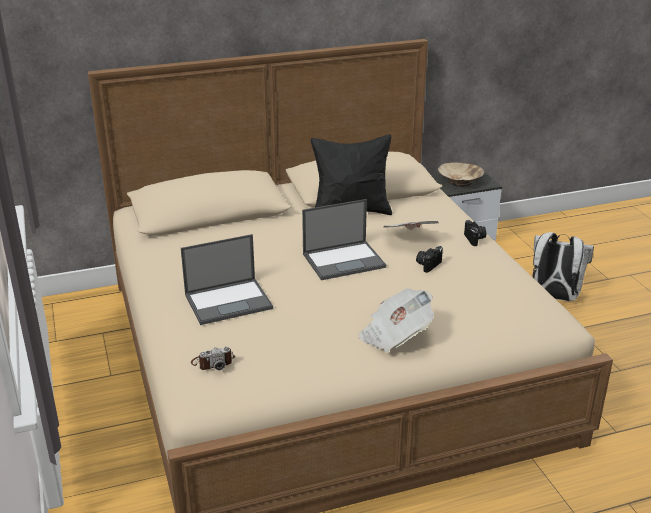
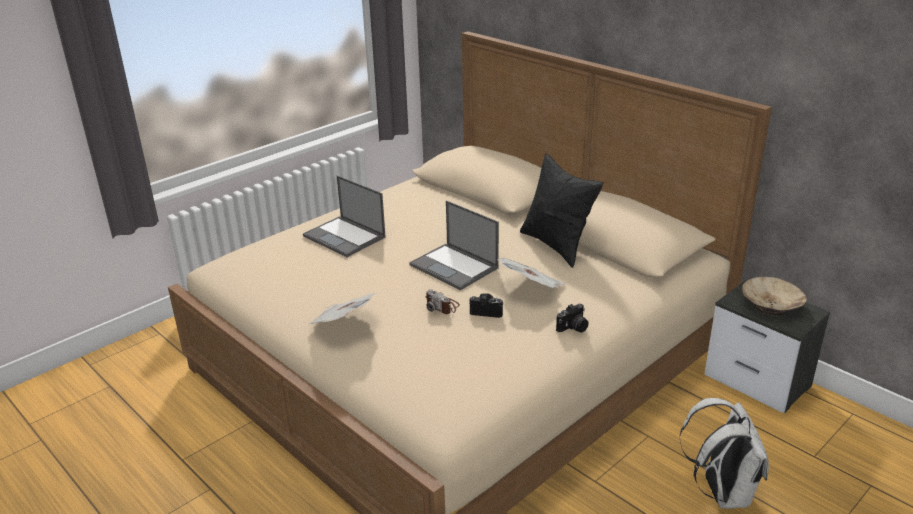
camera: 65 degrees right, 0 degrees up
(213, 362) = (257, 256): camera -> camera (442, 306)

